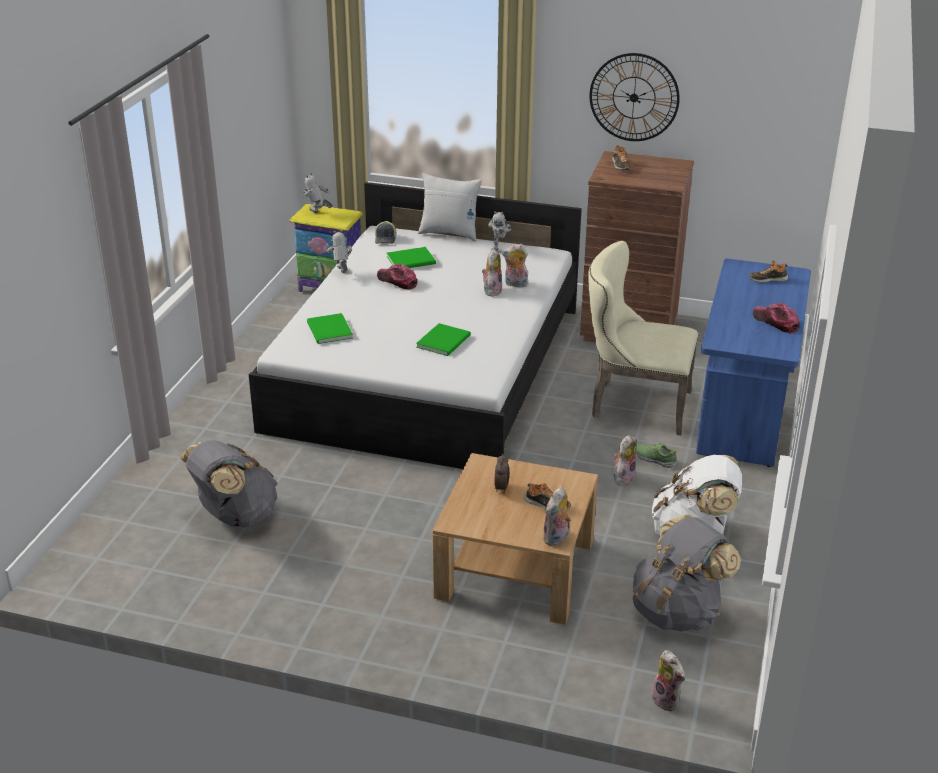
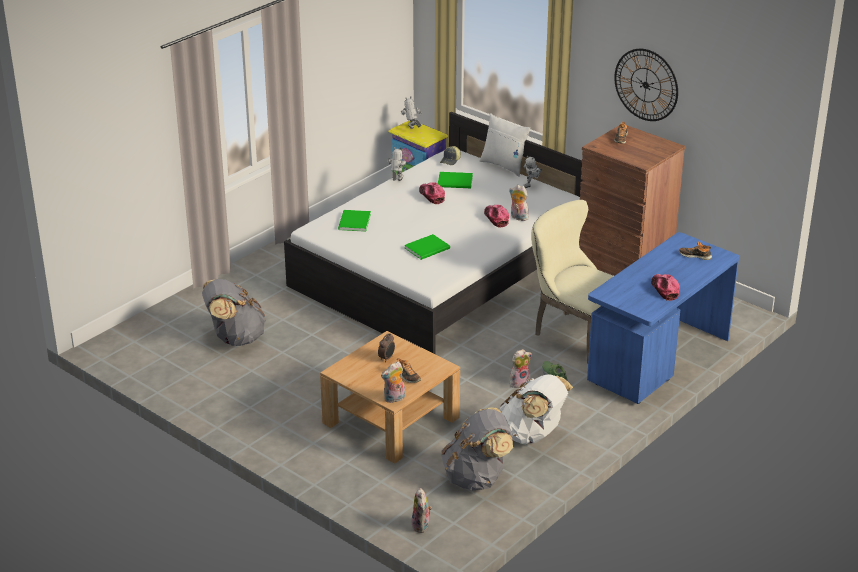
camera: 25 degrees right, 0 degrees up
(491, 290) = (496, 218): plush toy -> cap

